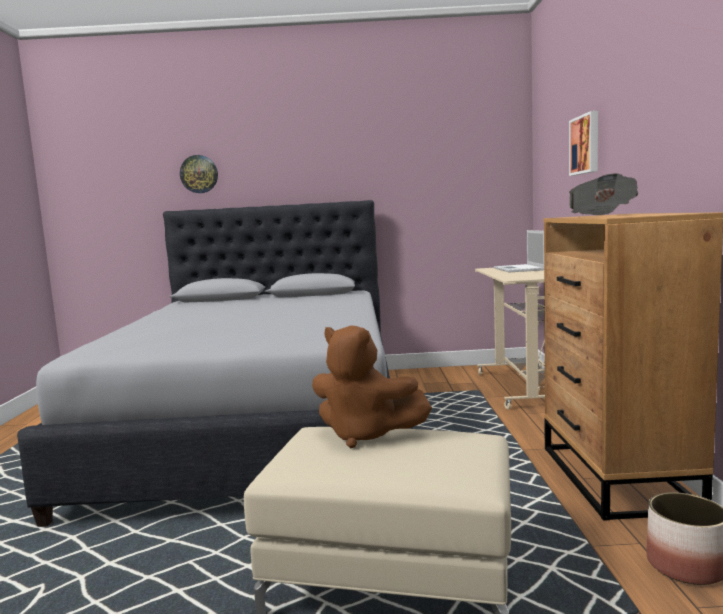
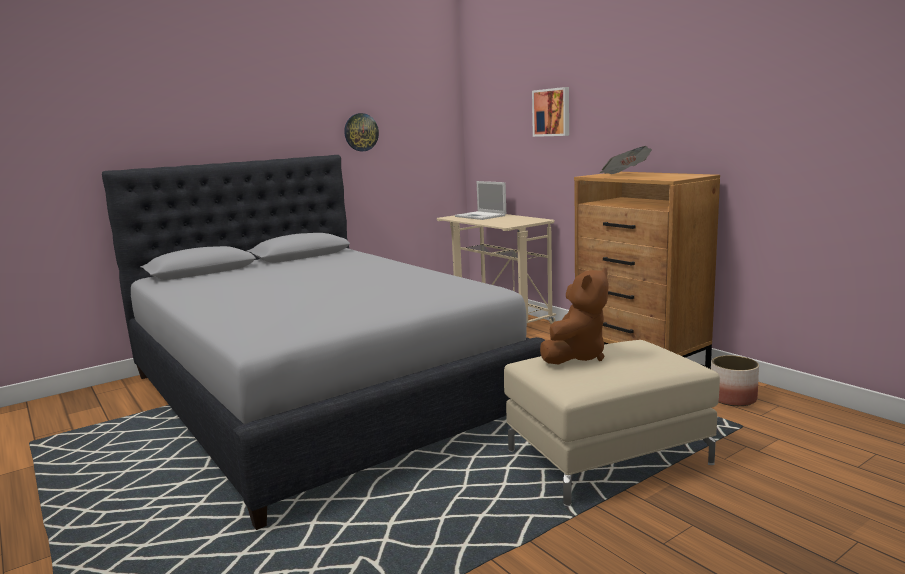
camera: 35 degrees left, 5 degrees up
(199, 174) = (139, 124): wall clock -> wall clock (361, 132)
(365, 435) = (576, 356): brown plush toy -> brown plush toy turned 45 degrees counterclockwise

